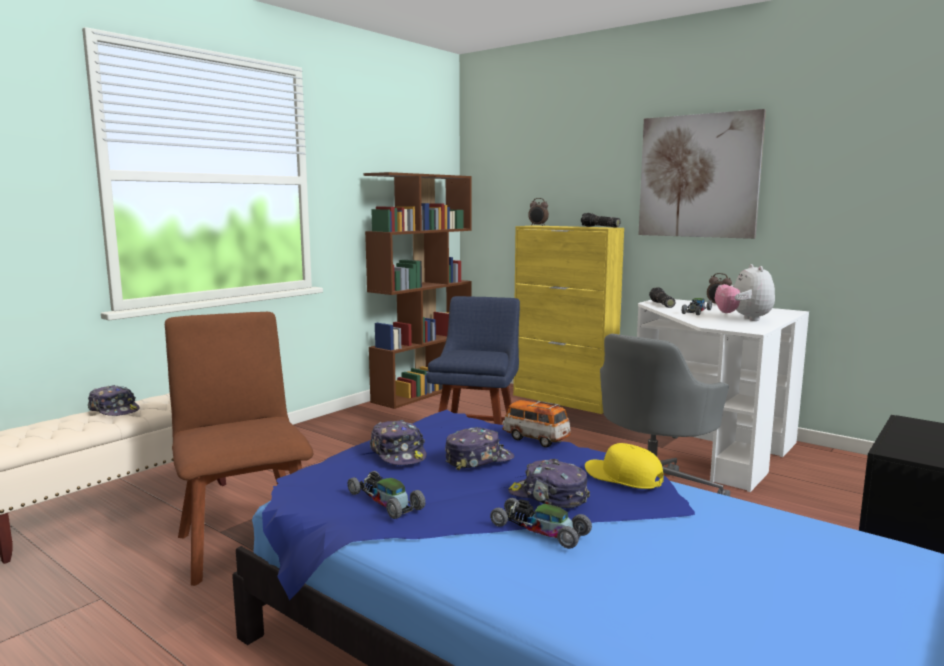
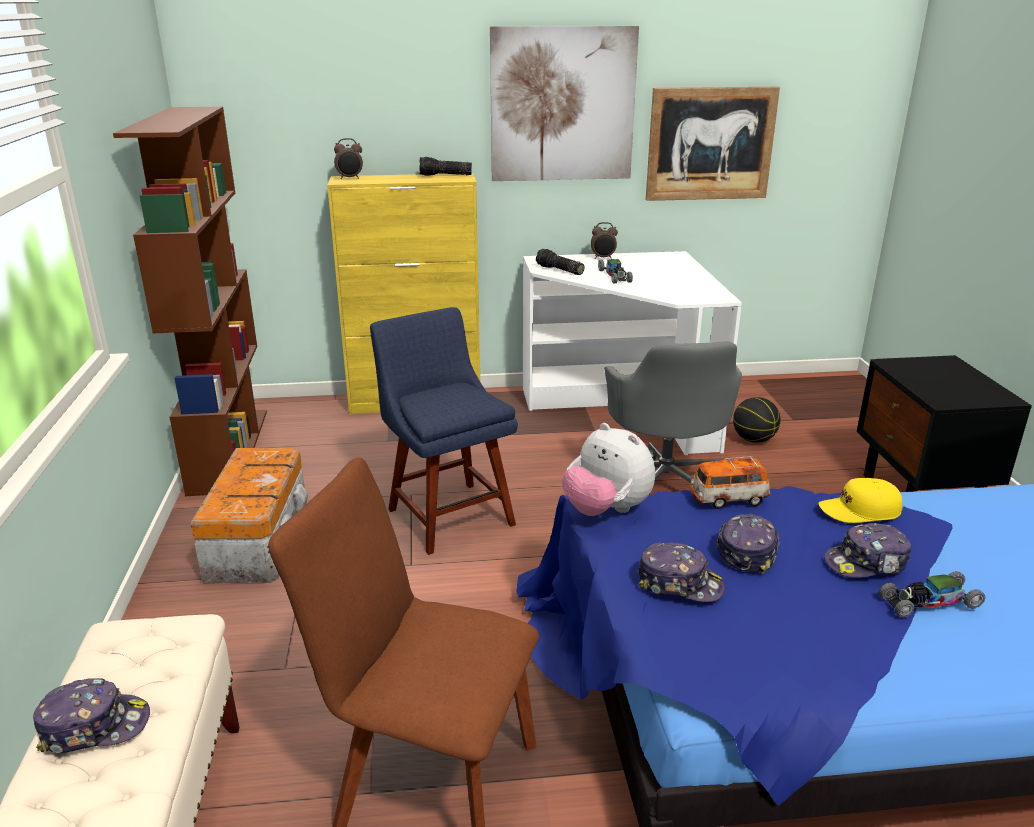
camera: 45 degrees left, 15 degrees up
(367, 428) = (260, 539): none -> storage box
(384, 501) = (798, 649): toy car -> none
(743, 319) = (676, 279): plush toy -> plush toy (606, 510)
(800, 495) = (753, 440): none -> basketball
(839, 211) = (710, 144): none -> picture

